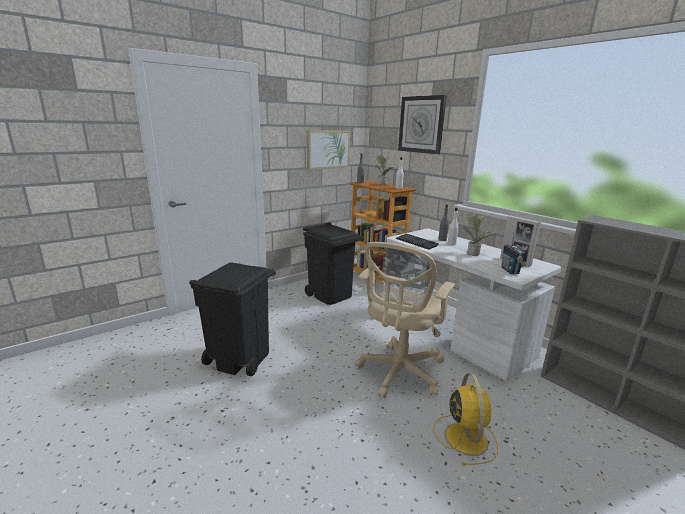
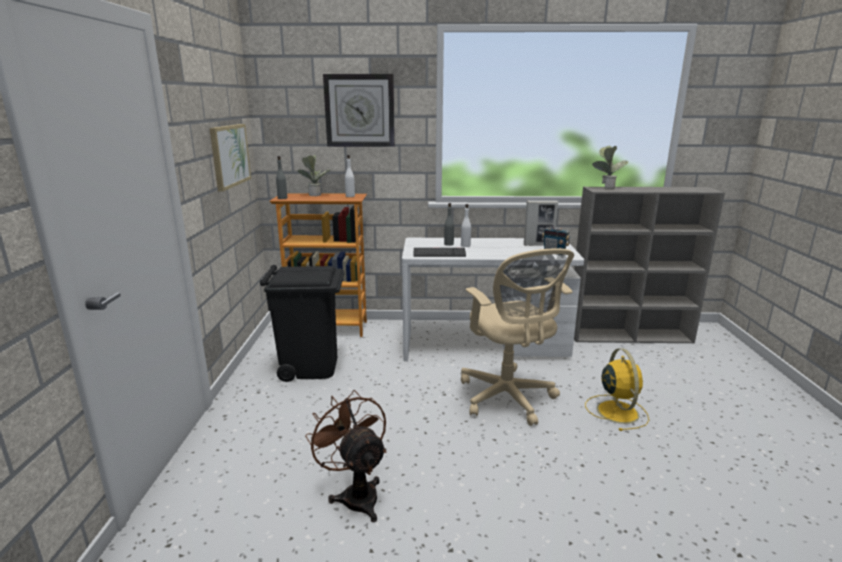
camera: 50 degrees left, 0 degrees up
(240, 358) = (356, 494): black trash can -> brown fan
(465, 437) = (616, 411): yellow fan -> yellow fan turned 45 degrees clockwise
(474, 253) = (500, 248): potted plant -> potted plant (606, 187)

